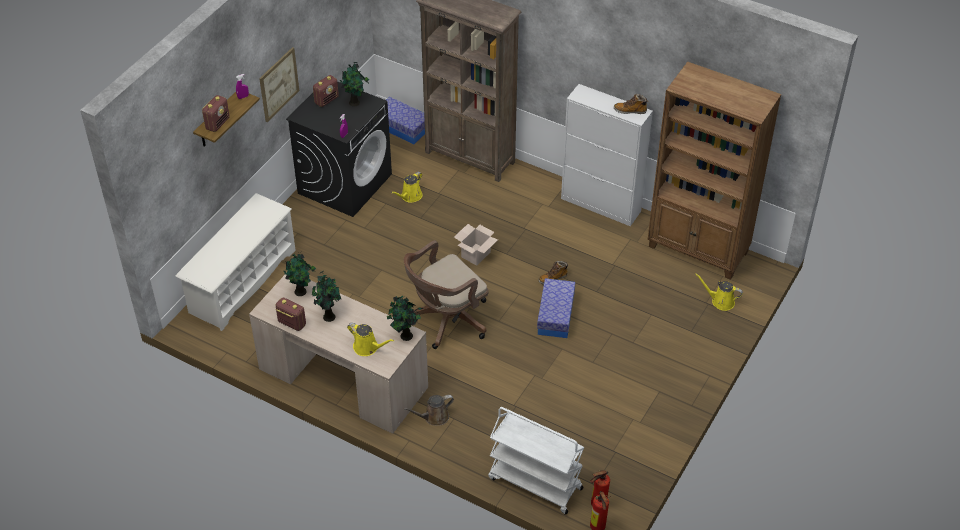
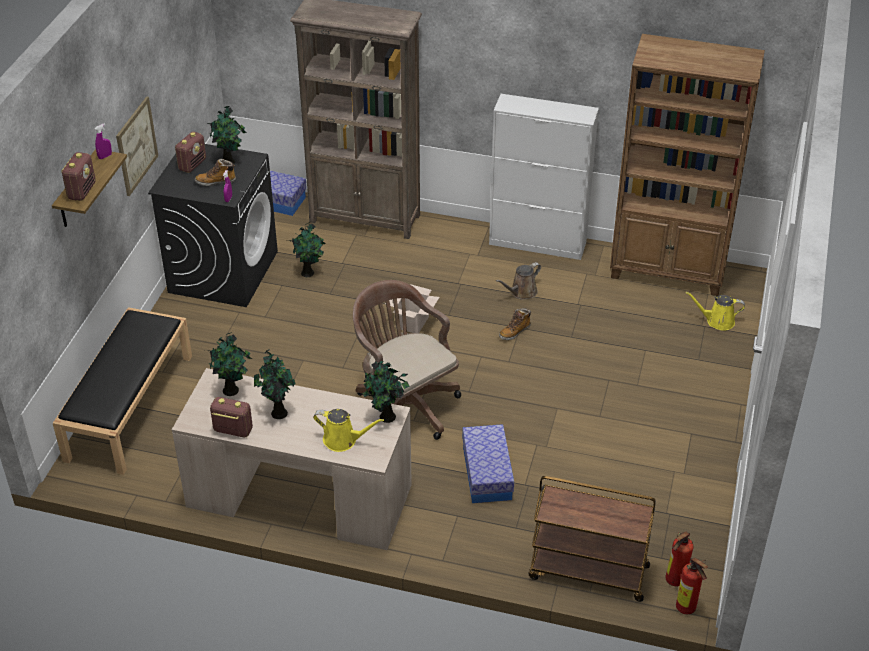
camera: 15 degrees left, 5 degrees down
(242, 281) = (129, 406): white shoe rack -> black bench
(410, 196) = (309, 272): yellow watering can -> potted plant
(434, 417) = (432, 519): brown watering can -> brown watering can (521, 292)
(446, 321) = (404, 403): brown office chair -> brown office chair turned 105 degrees clockwise
(534, 483) = (587, 572): white cart -> brown cart
(555, 315) = (534, 372): storage box -> storage box (487, 473)
(630, 111) = (573, 111): boot -> boot (216, 181)

